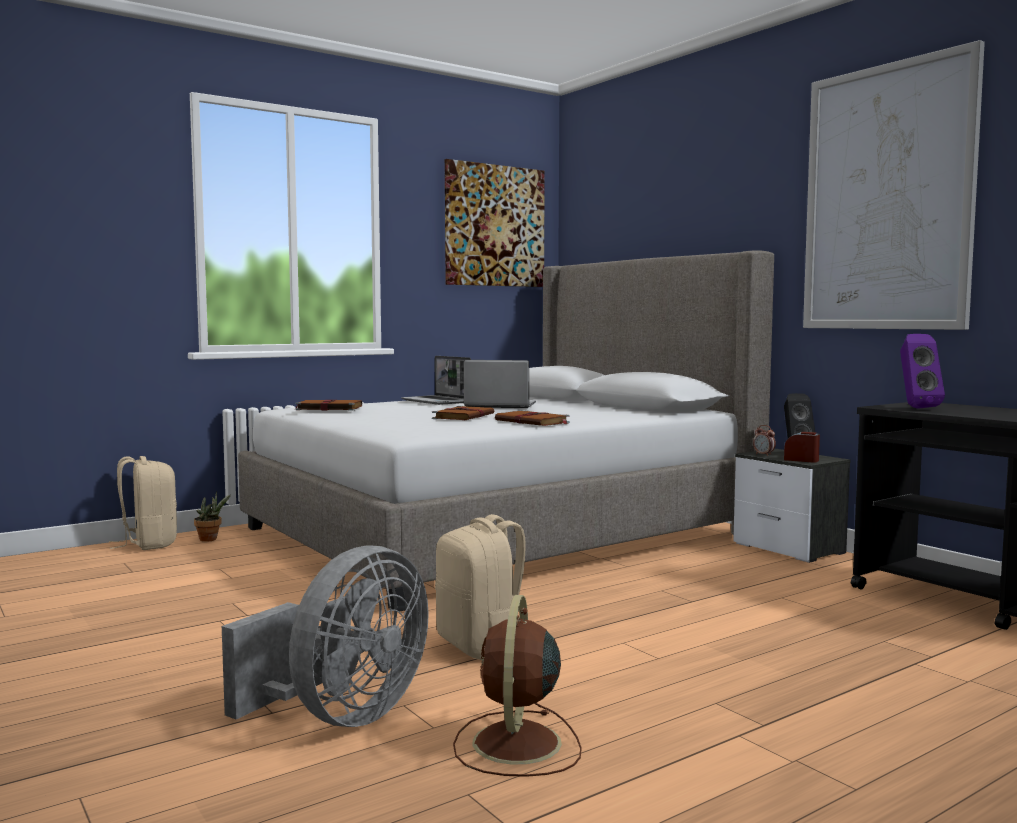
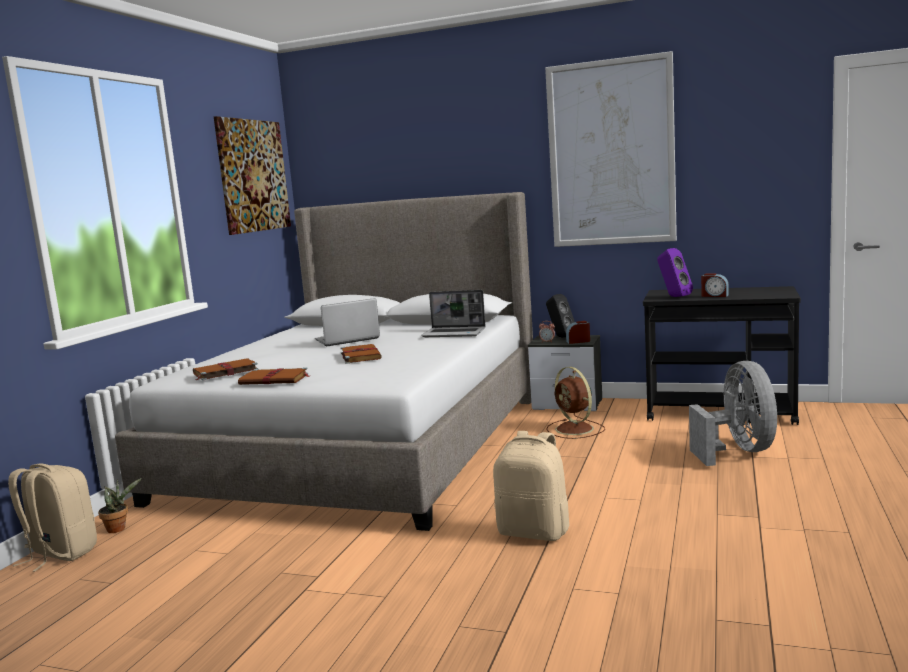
camera: 35 degrees left, 5 degrees up
(343, 716) = (554, 612): grey fan -> grey fan (738, 451)
(437, 401) = (278, 345): laptop -> laptop (455, 333)
(516, 745) = (680, 581): brown fan -> brown fan (575, 429)
(533, 422) = (430, 350): brown book -> brown book (275, 379)
(975, 413) = (714, 295): none -> alarm clock

